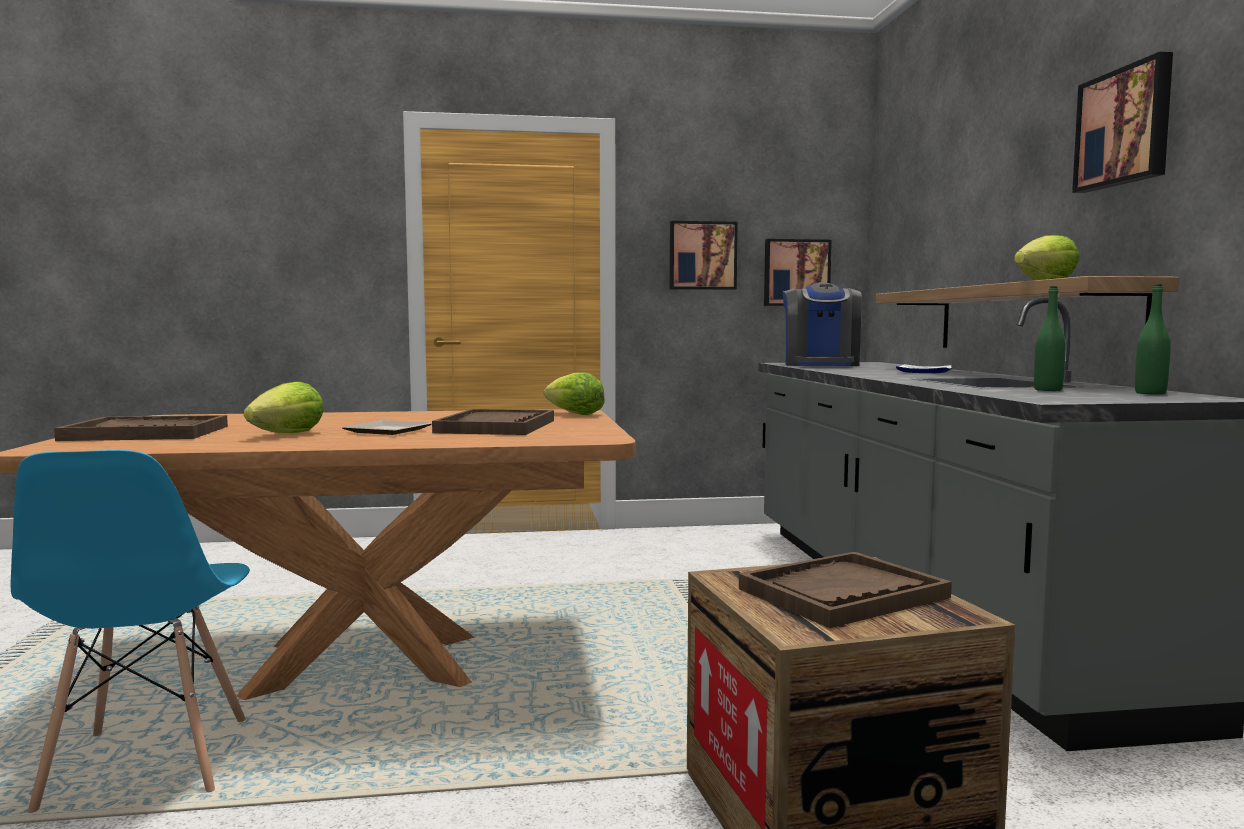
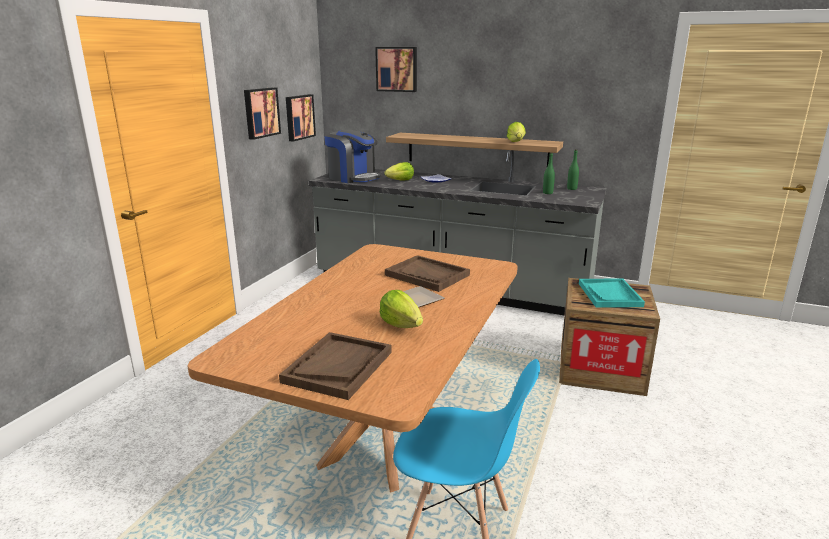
camera: 60 degrees left, 15 degrees up
(575, 414) = (393, 252): lettuce -> lettuce (401, 180)
(843, 593) = (609, 295): brown tray -> turquoise tray
(1125, 127) = (535, 76): picture -> picture (397, 69)

